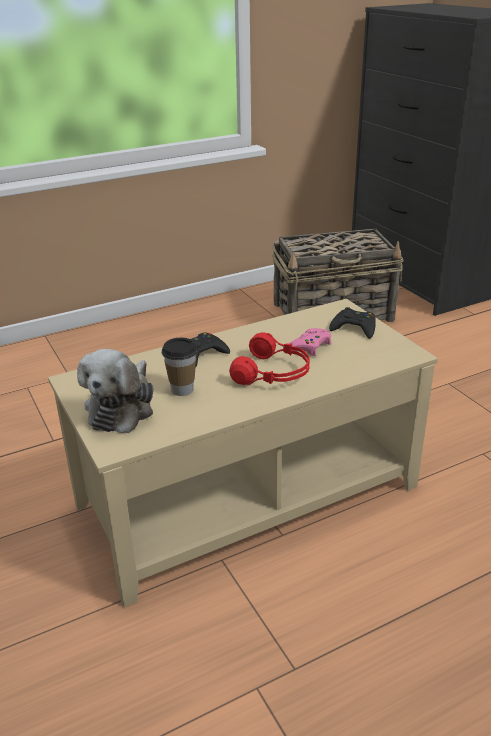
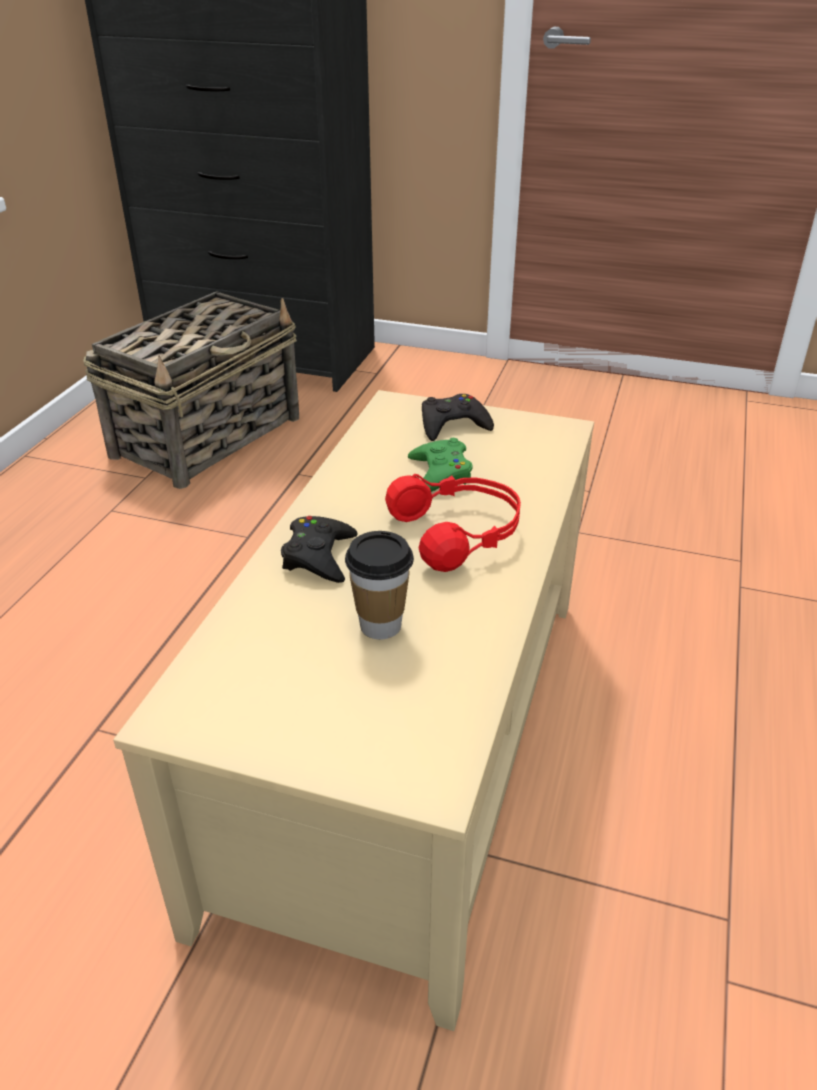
camera: 45 degrees left, 5 degrees up
(122, 407) = (337, 709): plush toy -> none
(309, 346) = (440, 474): pink game controller -> green game controller

